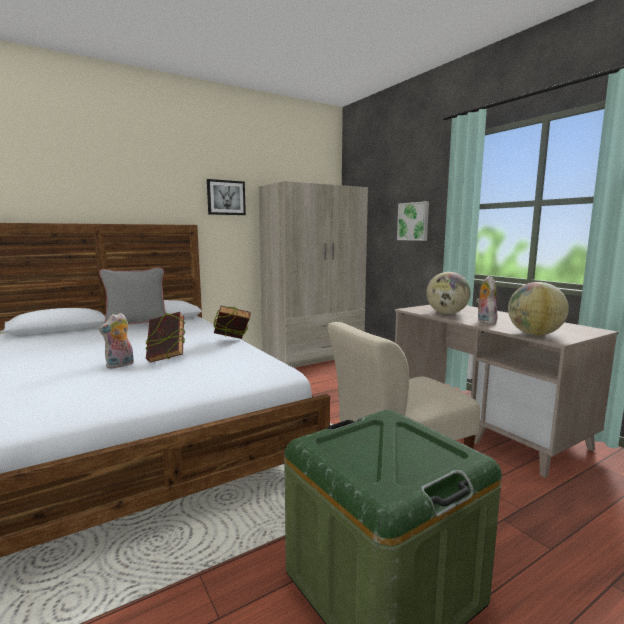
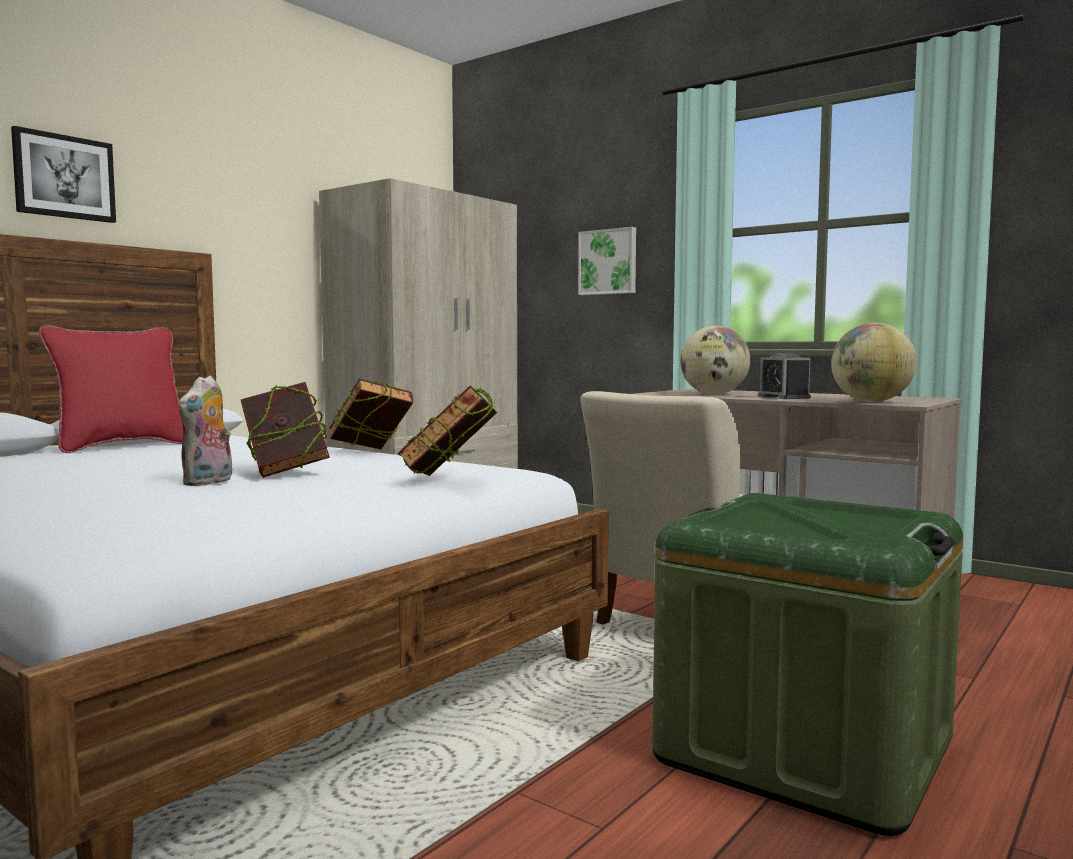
camera: 20 degrees left, 5 degrees down
(137, 325) = (121, 446): grey pillow -> red pillow
(226, 197) = (260, 206): picture -> picture (64, 177)
(227, 377) = (449, 480): none -> book
(484, 321) = (783, 397): plush toy -> alarm clock

